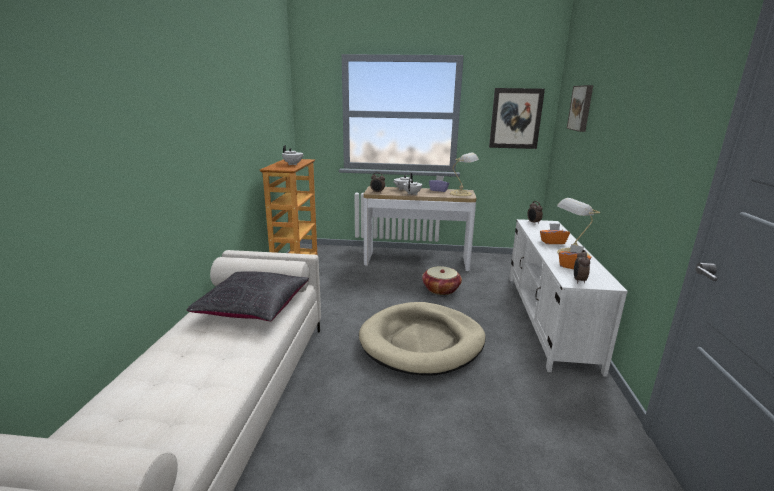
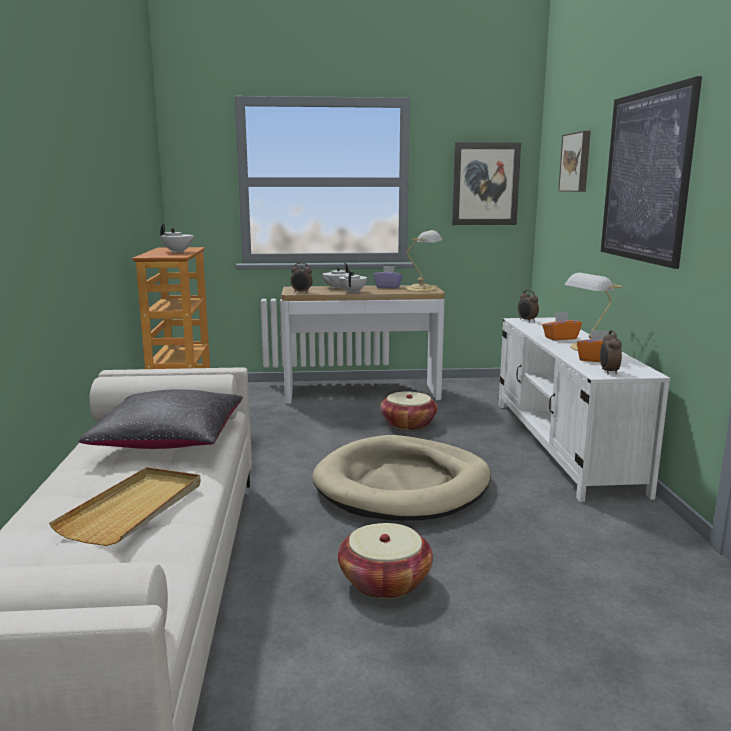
camera: 10 degrees left, 5 degrees down
(202, 370) = (134, 508): none -> beige tray
(385, 426) = (385, 581): none -> basket
(628, 128) = (646, 176): none -> picture

